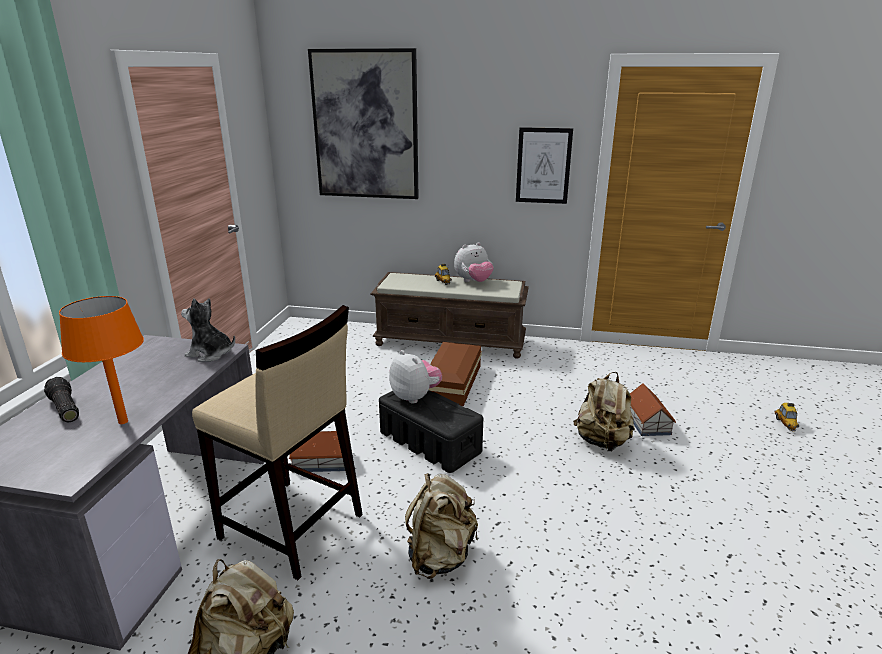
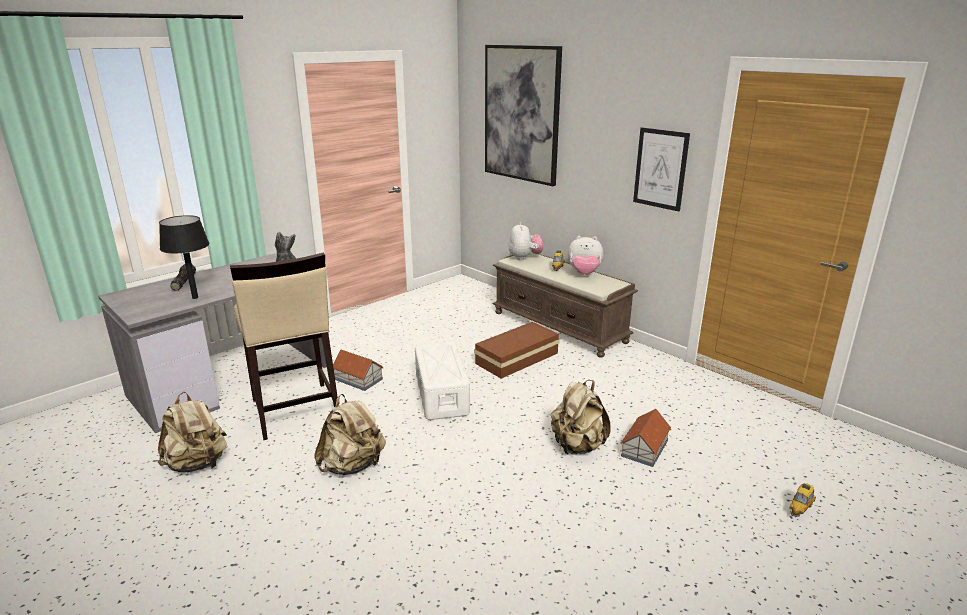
camera: 35 degrees right, 0 degrees up
(123, 421) = (195, 297): orange table lamp -> black table lamp
(415, 397) = (441, 353): plush toy -> plush toy (524, 258)
(429, 442) = (441, 394): black storage box -> white storage box

